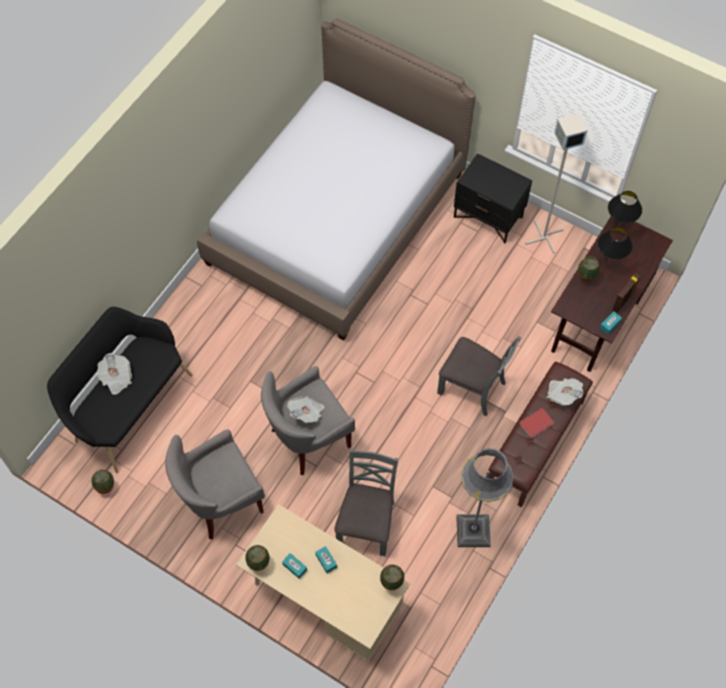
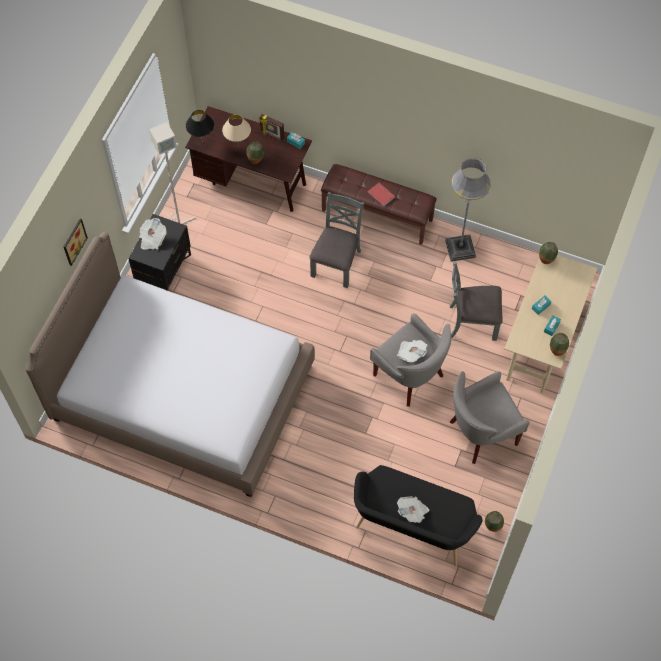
camera: 100 degrees left, 0 degrees up
(220, 501) = (481, 433): grey armchair -> grey armchair turned 105 degrees clockwise
(442, 42) = (73, 241): none -> picture
(562, 394) = (351, 180): newspaper -> newspaper (152, 239)
(608, 264) = (238, 147): black table lamp -> beige table lamp

